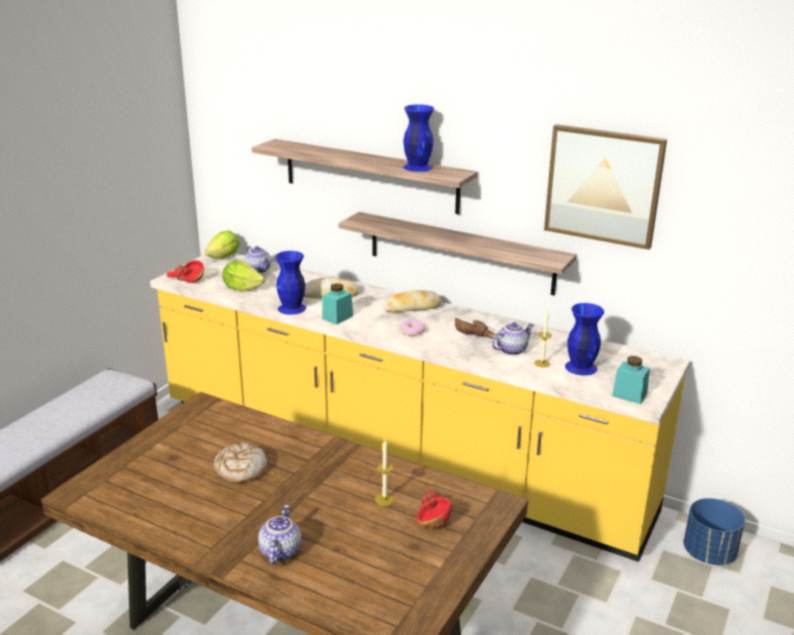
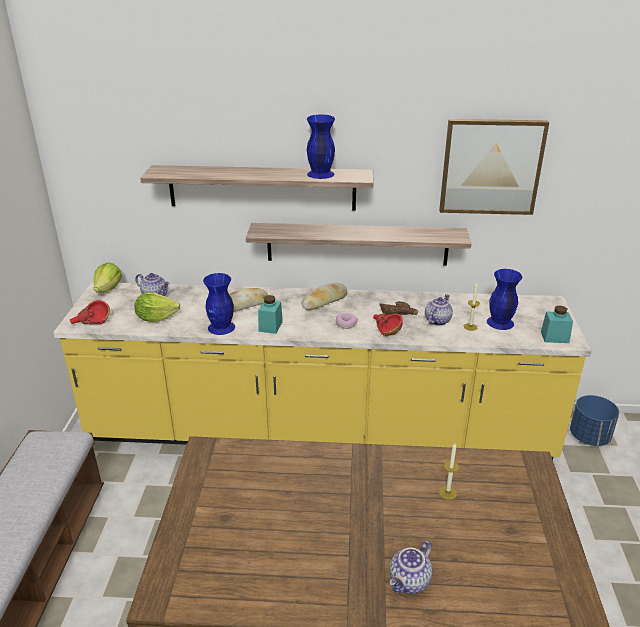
camera: 25 degrees left, 5 degrees up
(240, 470) = (300, 508): bread -> none
(279, 551) = (410, 582): teapot -> teapot turned 120 degrees counterclockwise
(431, 516) = (497, 495): red bowl -> red bowl (385, 329)

